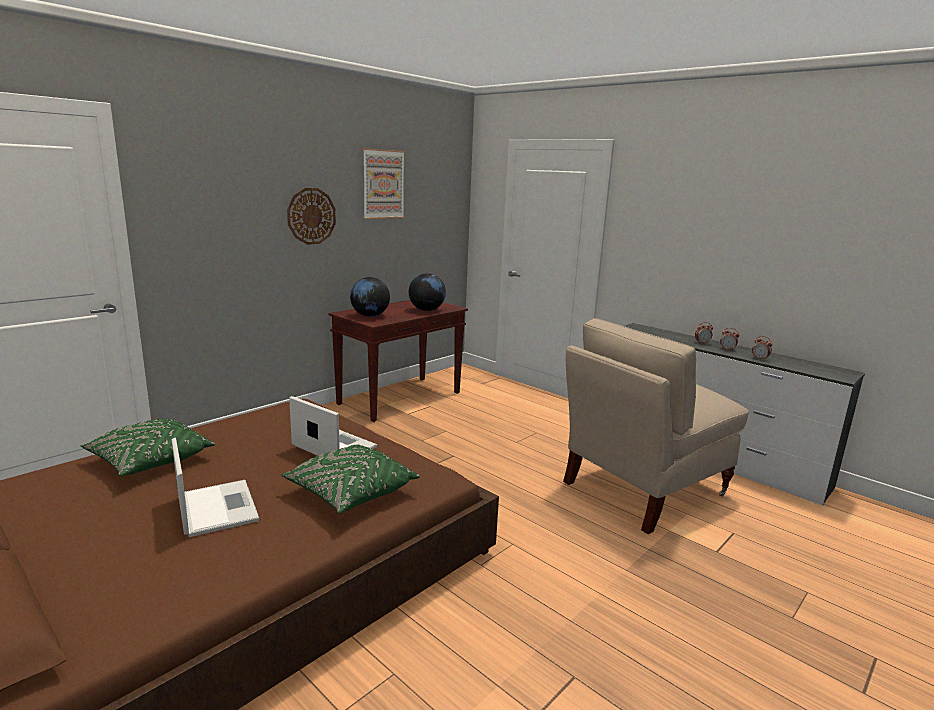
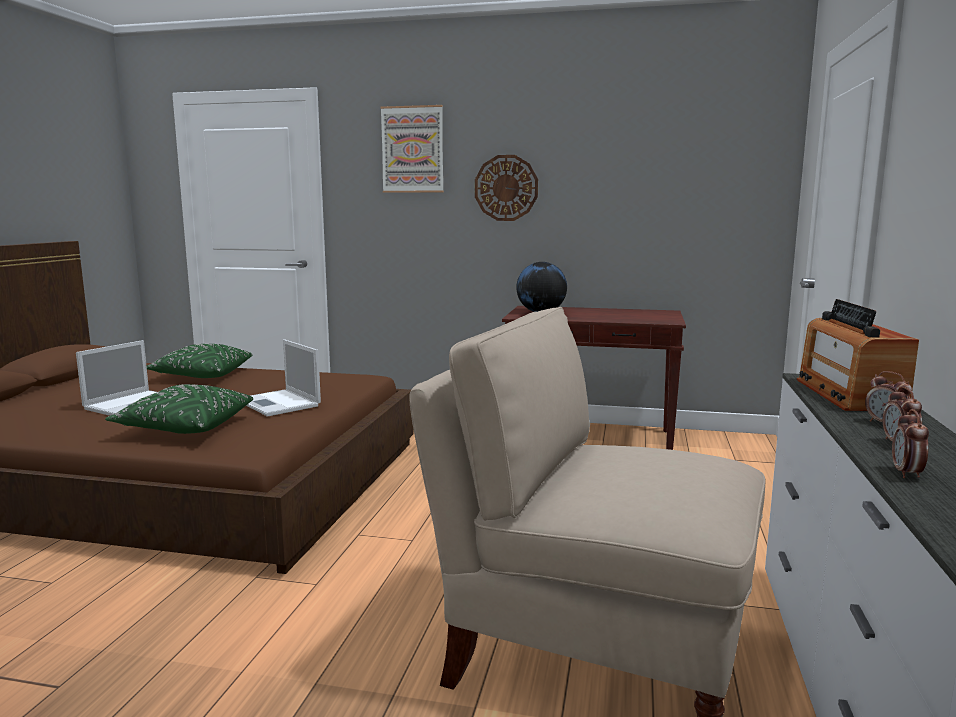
camera: 60 degrees right, 5 degrees down
(333, 446) = (279, 404): laptop -> laptop turned 135 degrees clockwise
(383, 184) = (616, 147): picture -> picture (412, 149)
(426, 310) = (623, 318): globe -> none
(657, 333) = (848, 394): none -> radio

